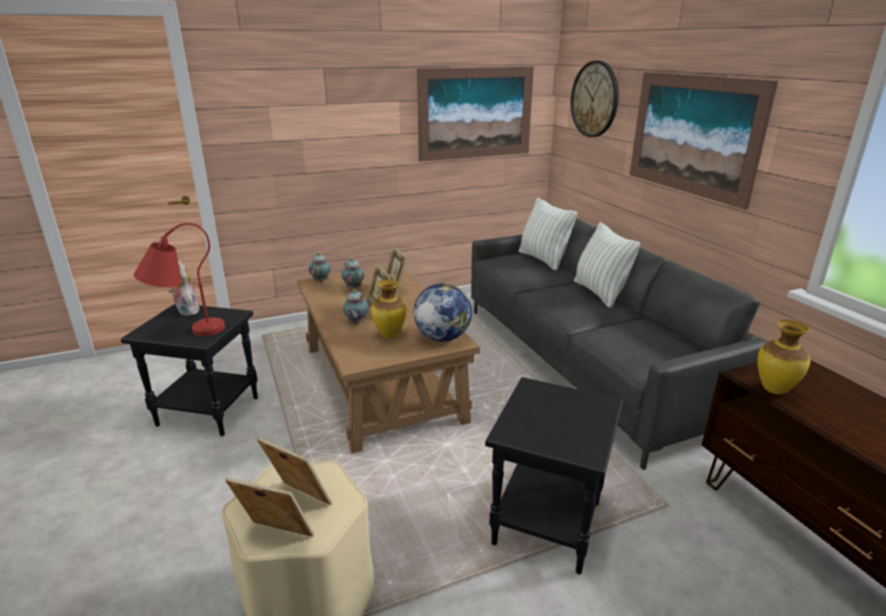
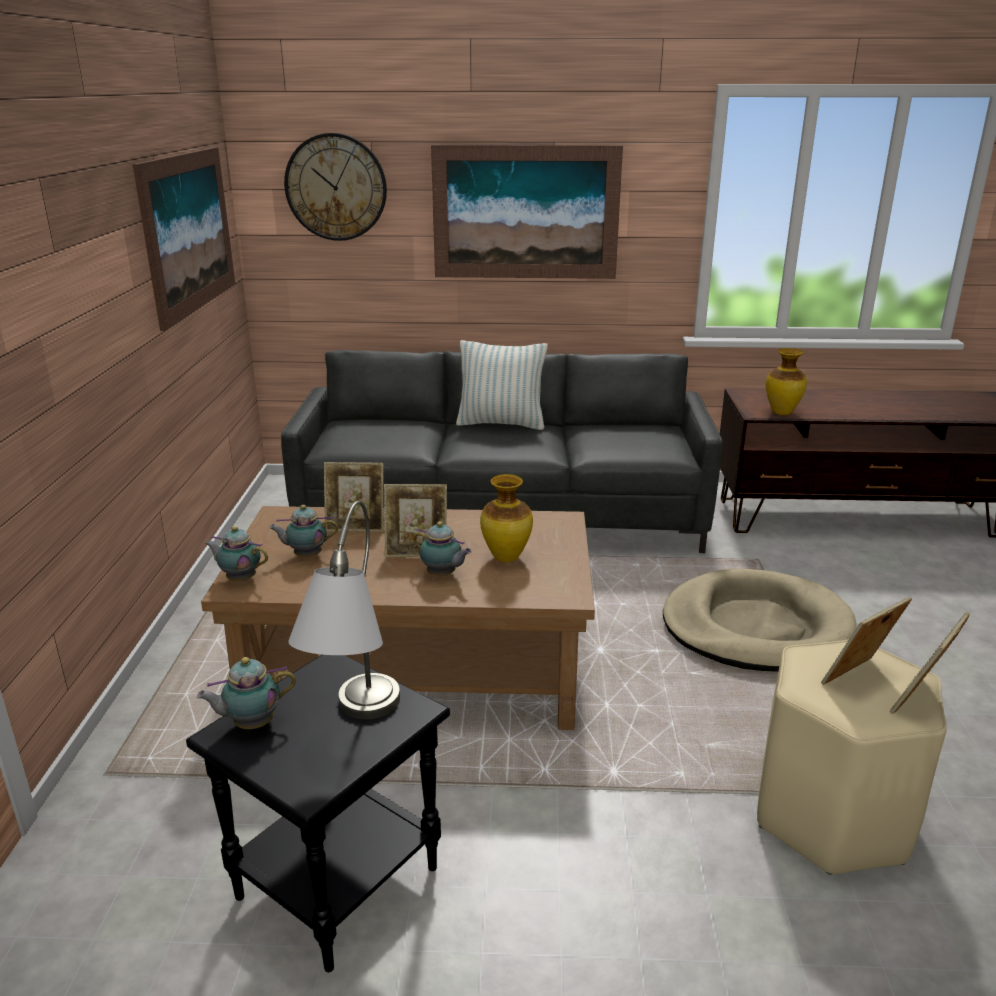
camera: 65 degrees left, 0 degrees up
(186, 310) = (251, 724): plush toy -> teapot
(186, 331) = (354, 727): red table lamp -> grey table lamp
(442, 337) = (542, 526): globe -> none
(543, 259) = (376, 421): pillow -> none
(545, 522) = (755, 627): black side table -> beige dog bed

